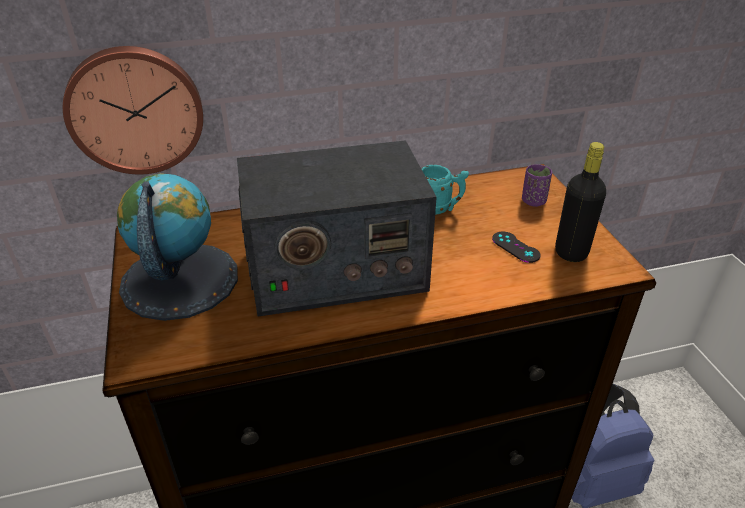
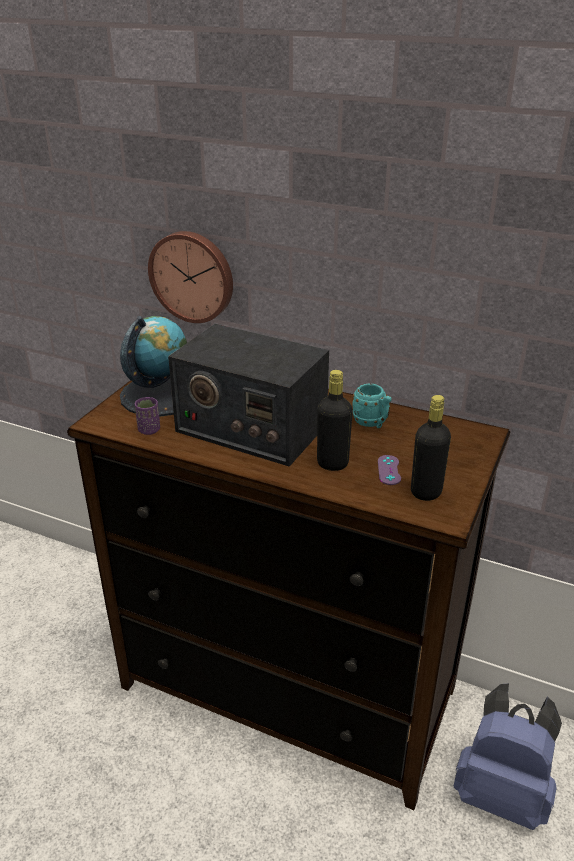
camera: 40 degrees right, 5 degrees down
(462, 266) = (332, 463): none -> black bottle
(515, 247) = (389, 470): black game controller -> purple game controller
(533, 201) = (453, 449): purple cup -> purple cup (149, 430)

